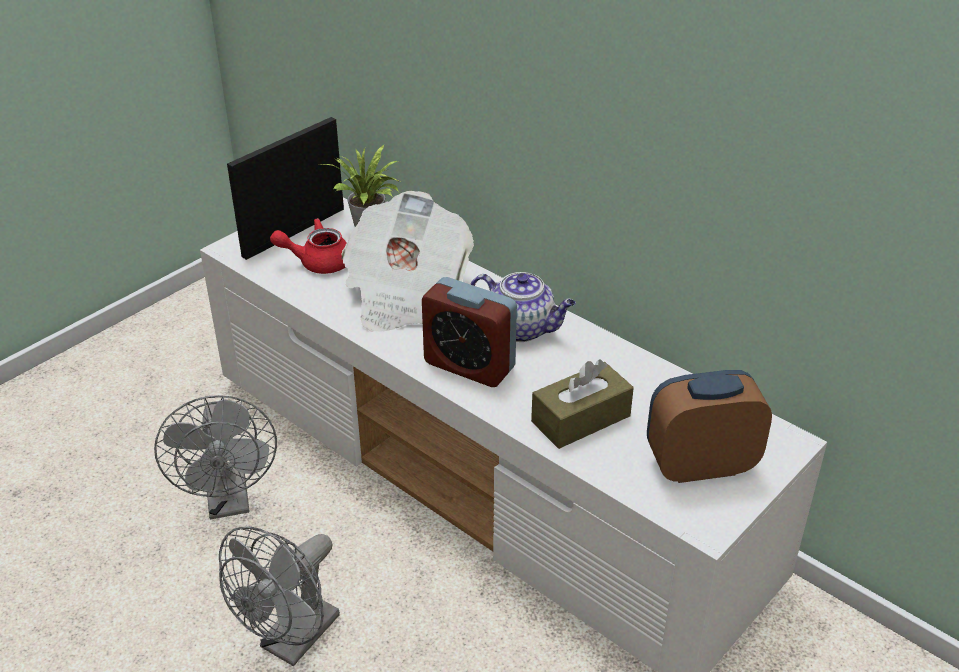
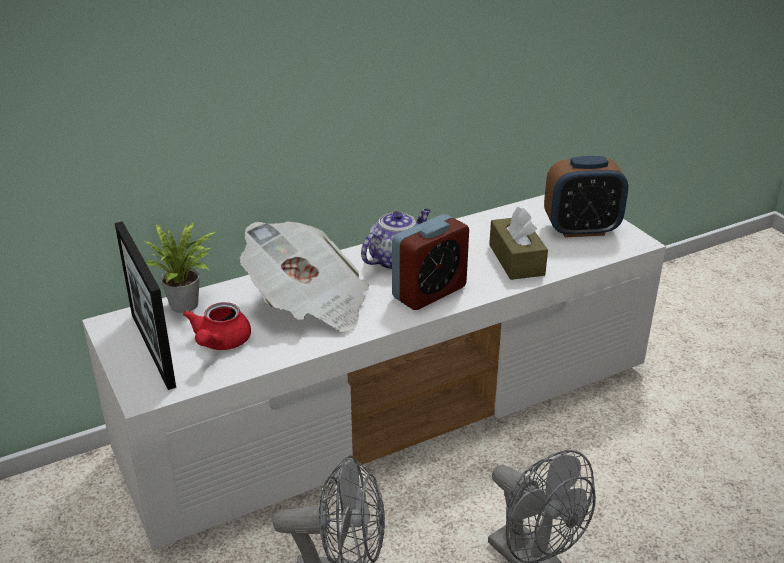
camera: 70 degrees left, 5 degrees down
(700, 465) = (581, 229): alarm clock -> alarm clock turned 105 degrees counterclockwise

